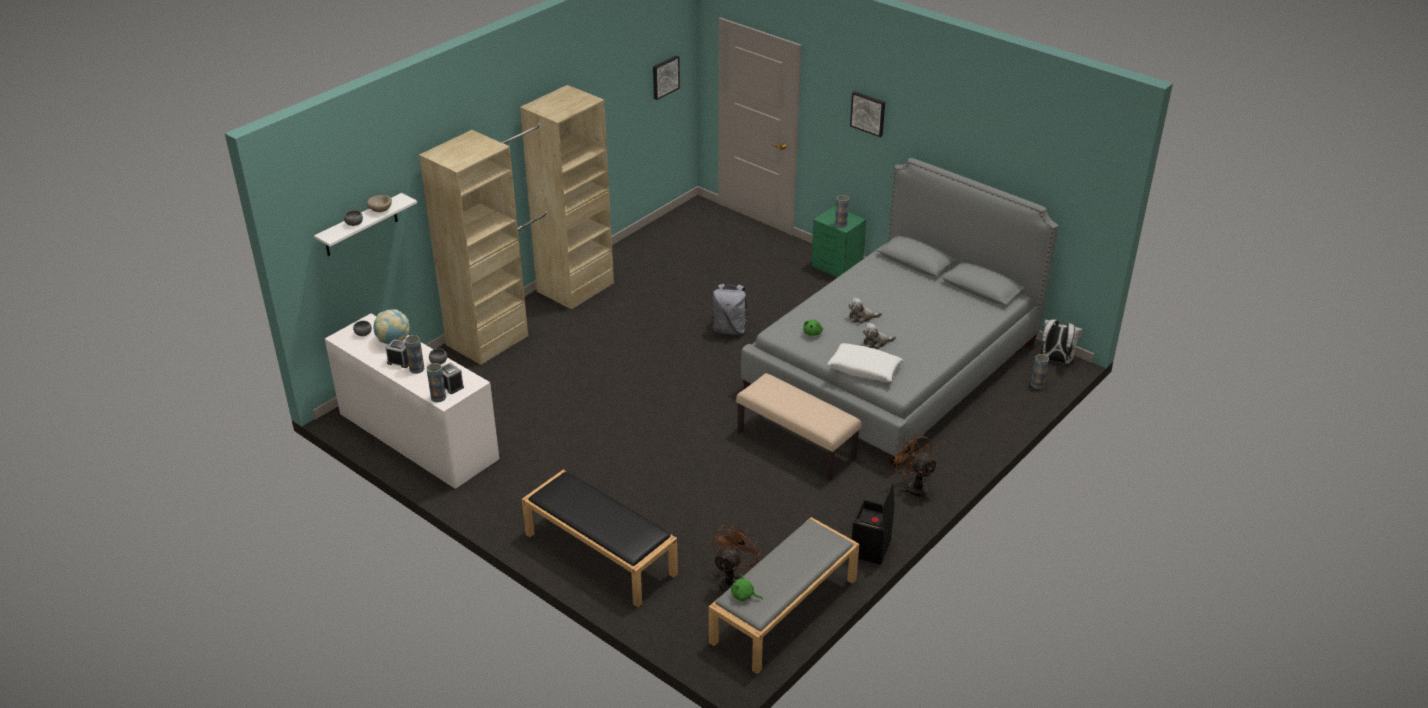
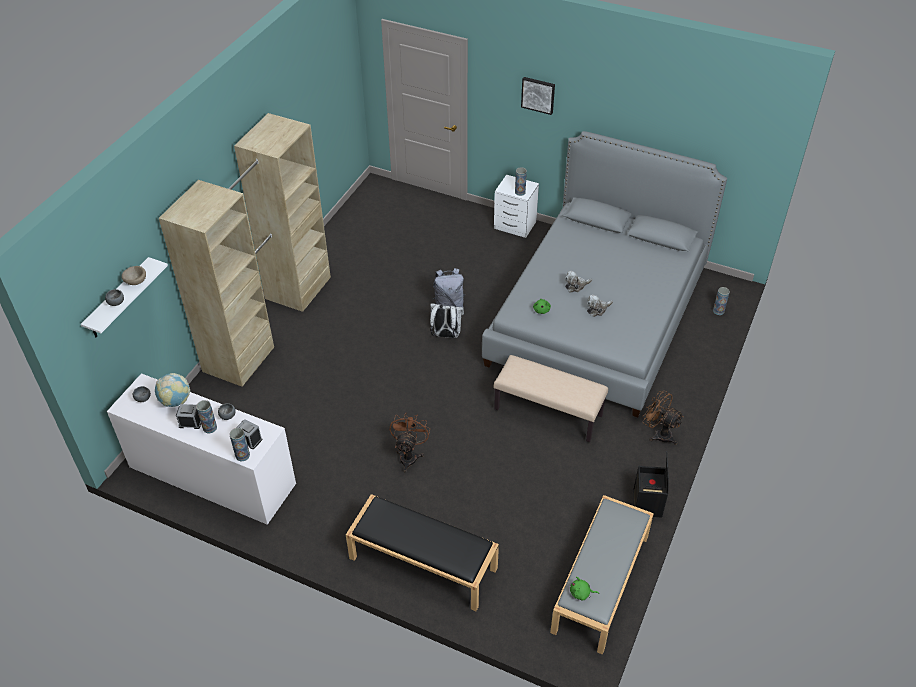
camera: 15 degrees left, 10 degrees up
(664, 77) = (339, 80): picture -> none
(732, 581) = (546, 564): brown fan -> brown fan (409, 455)
(837, 267) = (515, 226): green nightstand -> white nightstand
(864, 369) = (598, 339): white pillow -> none
(1055, 360) = (723, 284): white backpack -> white backpack (446, 335)

